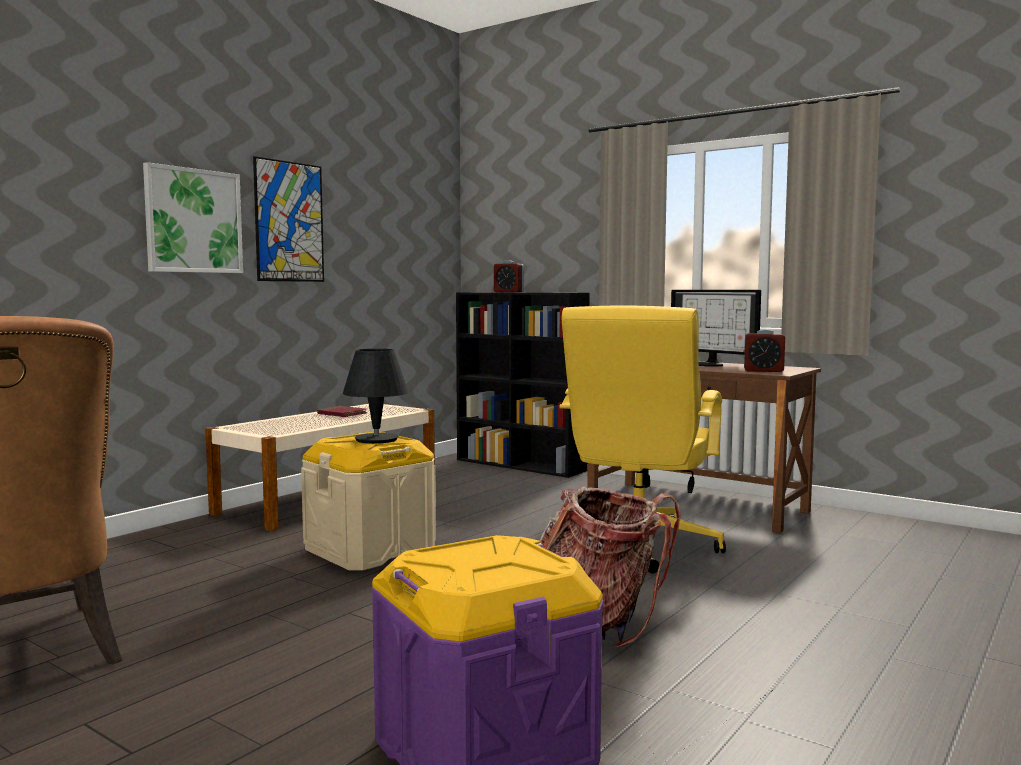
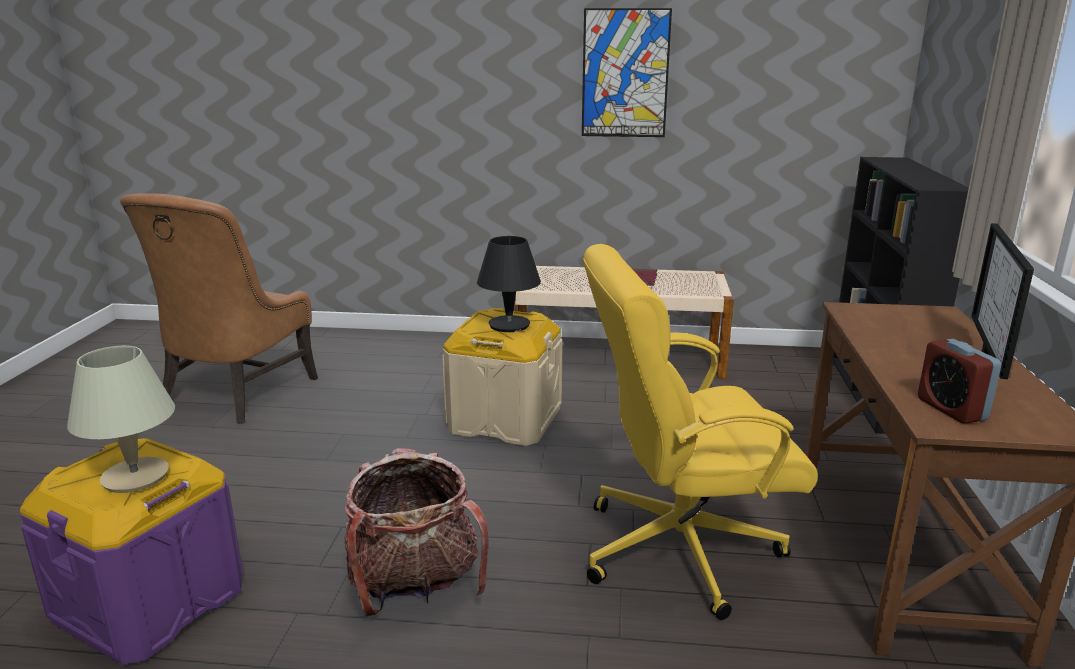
camera: 60 degrees right, 15 degrees up
(193, 221) = (515, 80): picture -> none
(505, 556) = (135, 476): none -> beige table lamp
(508, 292) = (899, 169): alarm clock -> none

